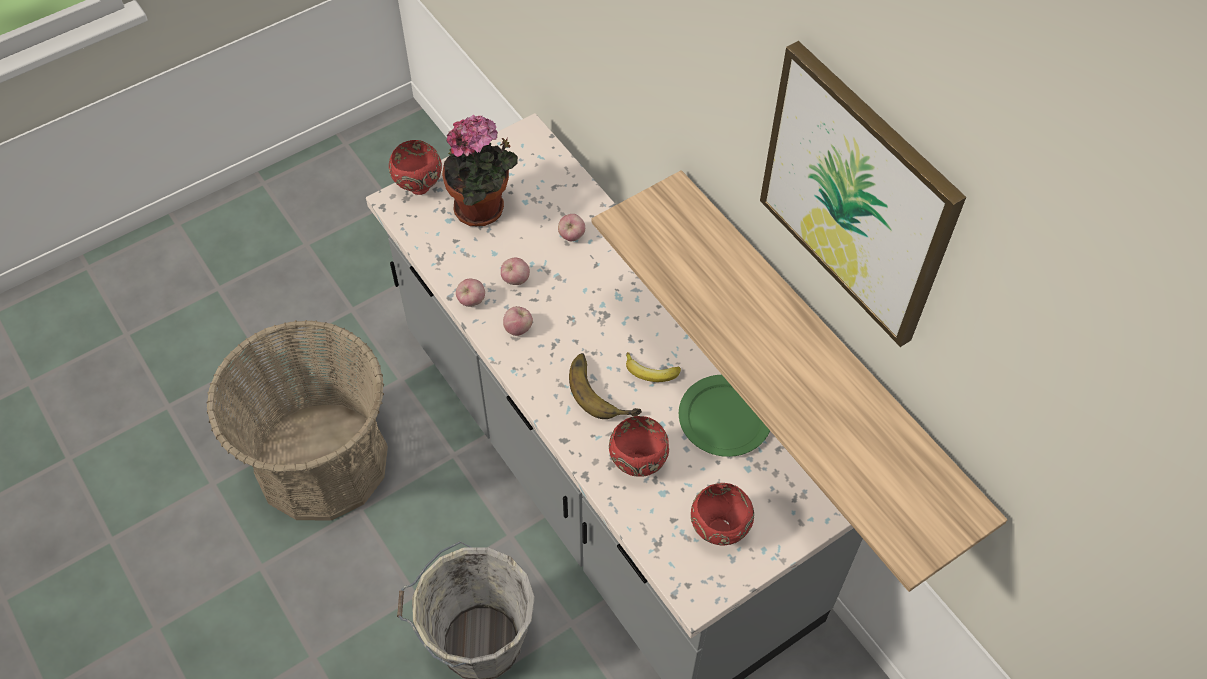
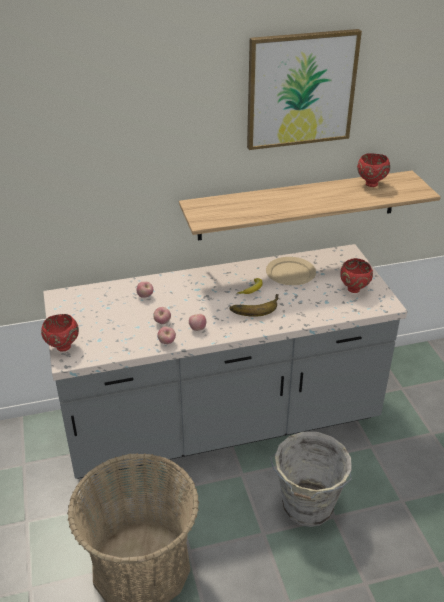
camera: 70 degrees left, 20 degrees down
(484, 209) = (101, 324): potted plant -> none
(637, 462) = (305, 306): red bowl -> red bowl (370, 184)
(724, 418) = (290, 273): green plate -> beige plate

